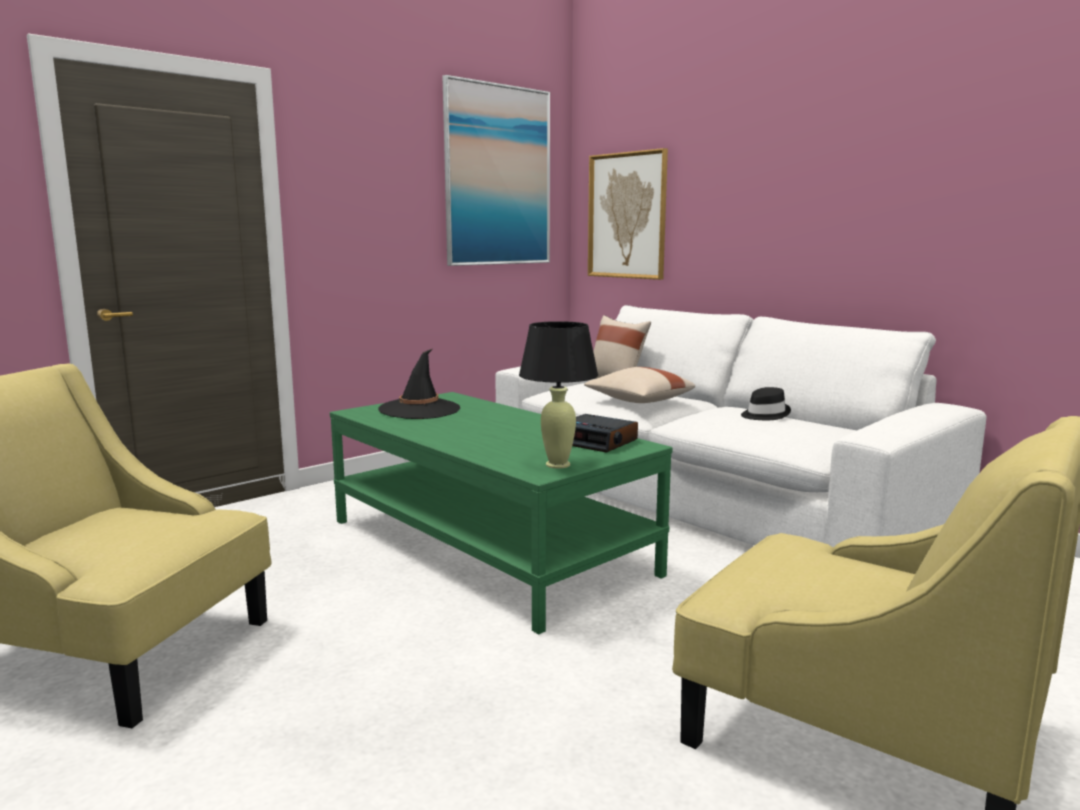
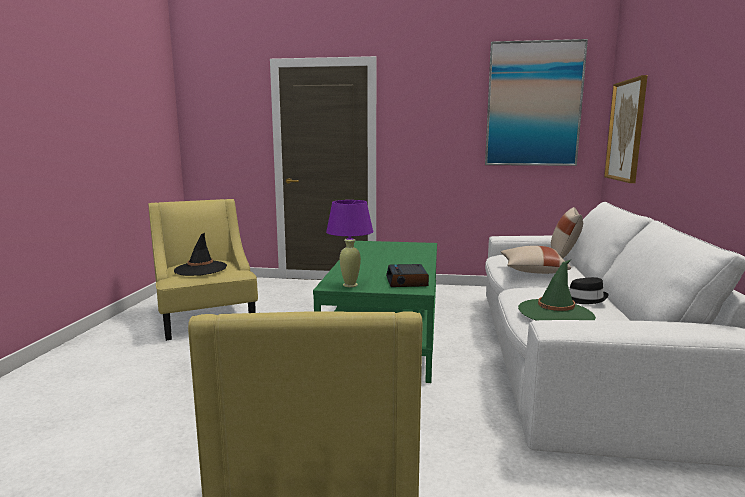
camera: 50 degrees right, 0 degrees up
(419, 409) = (390, 247): black hat -> black hat (200, 269)
(557, 464) = (350, 285): black table lamp -> purple table lamp
(789, 433) = (555, 313): none -> green hat

